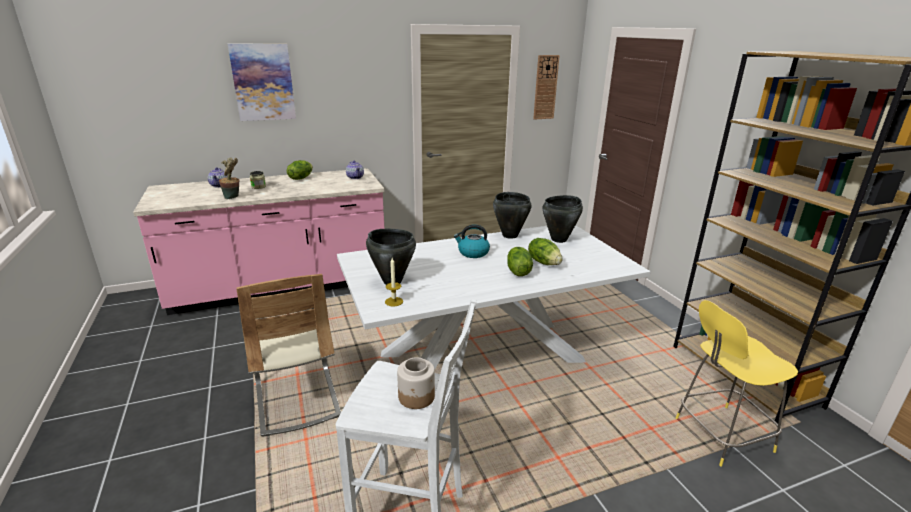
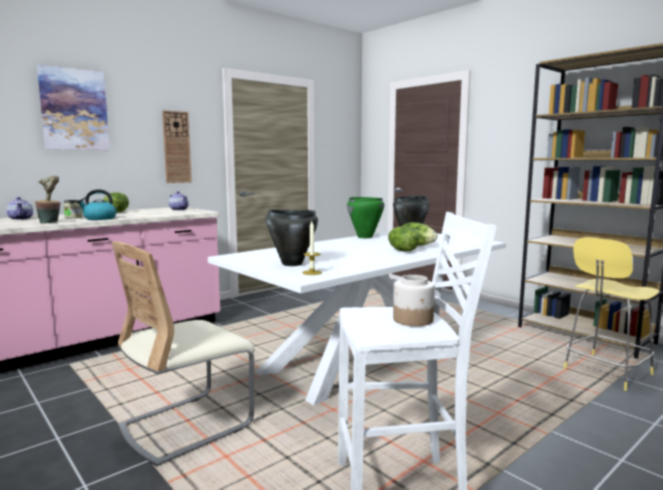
camera: 20 degrees left, 15 degrees down
(297, 399) = (186, 426): beige chair -> beige chair turned 90 degrees clockwise
(472, 253) = (346, 246): kettle -> kettle (99, 218)
(509, 235) = (365, 237): black cooking pot -> green cooking pot
(545, 87) = (337, 136): wall clock -> wall clock (176, 147)

